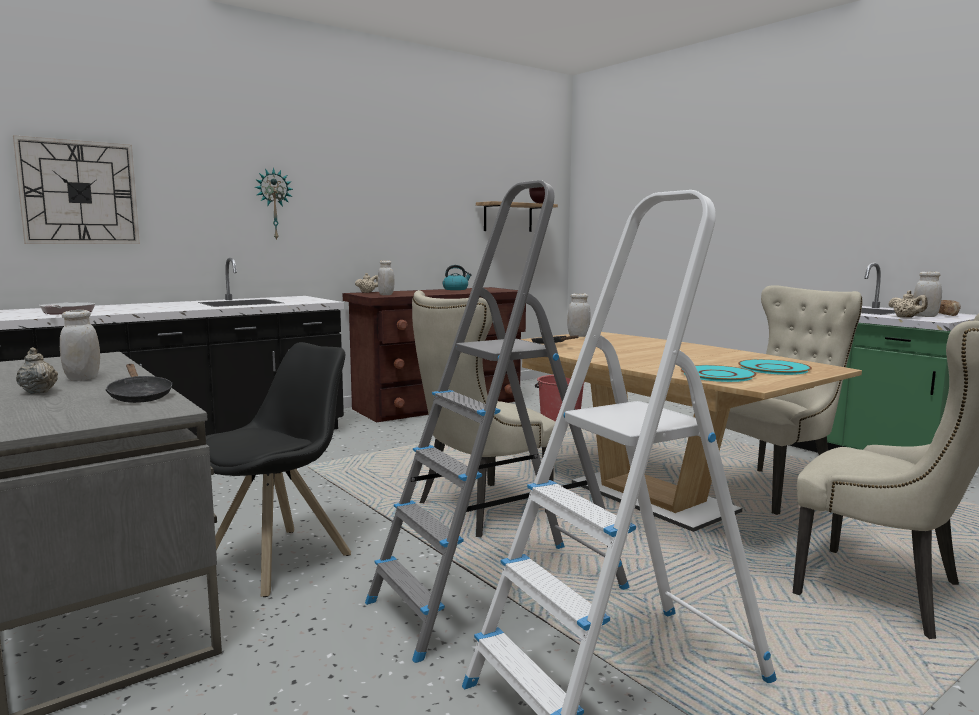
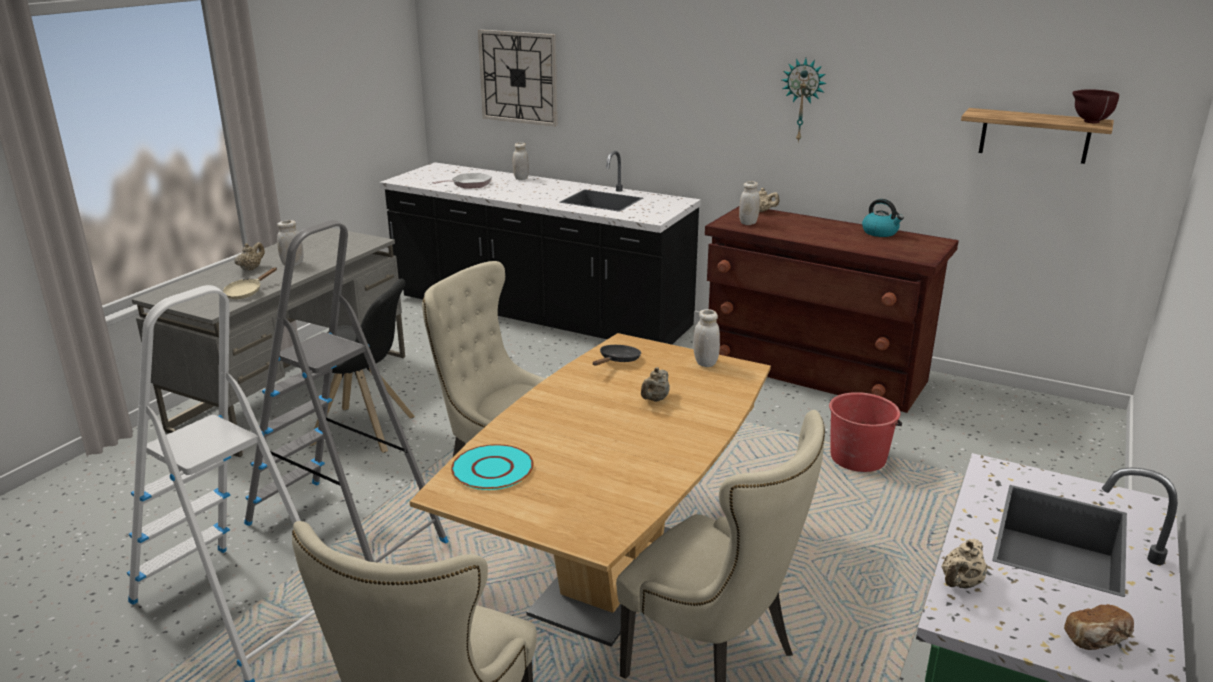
camera: 65 degrees right, 15 degrees up
(139, 396) = (246, 292): black frying pan -> beige frying pan
(273, 204) = (676, 95): wall clock -> wall clock (803, 100)
(627, 346) = (654, 399): none -> beige teapot
(773, 368) = (563, 501): turquoise plate -> none
(925, 316) = (1021, 608): white jar -> white jar (521, 178)

